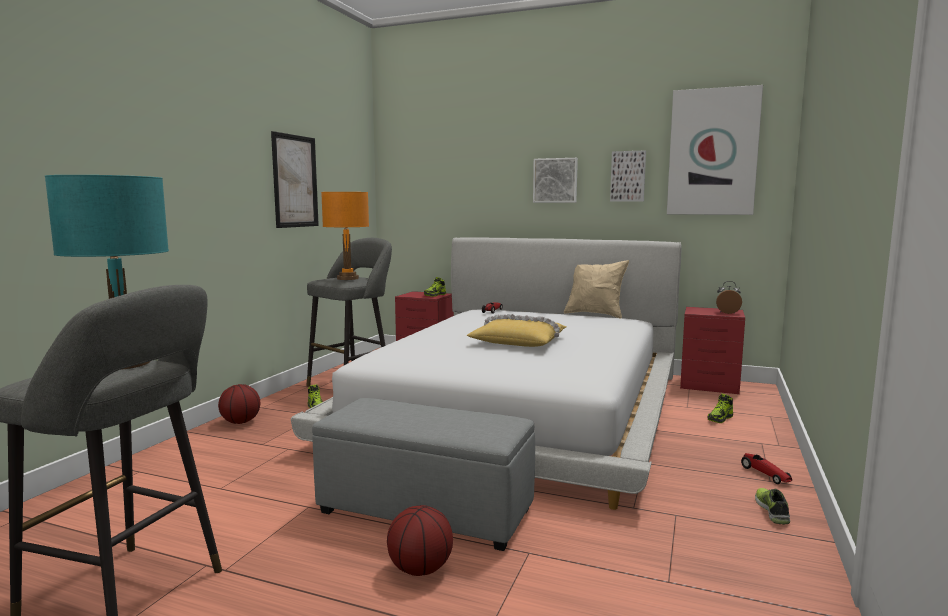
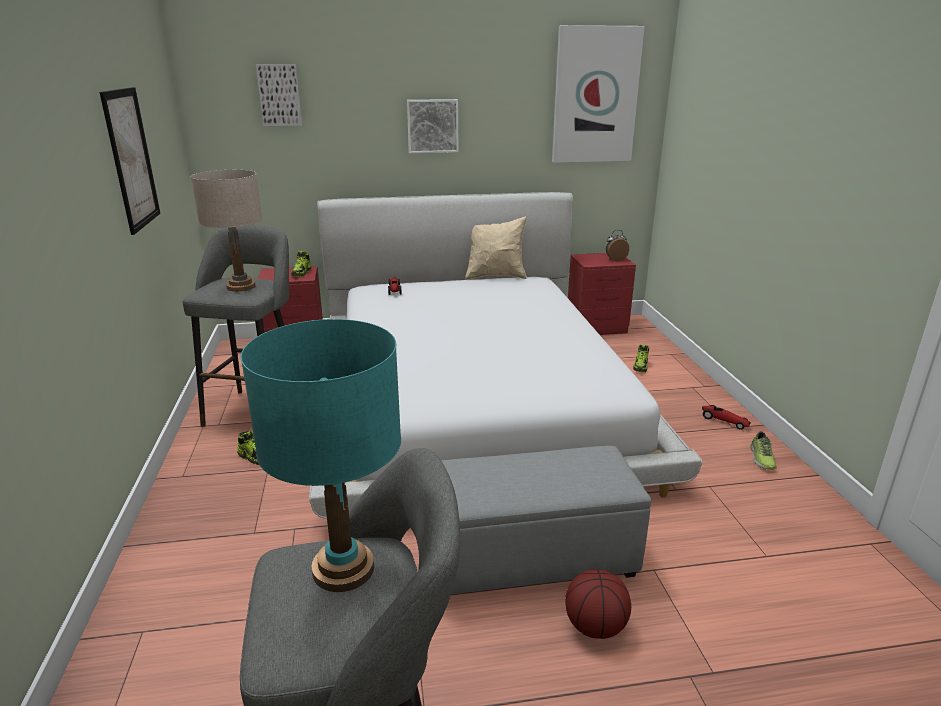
camera: 30 degrees left, 15 degrees up
(240, 422) = (183, 508): basketball -> none
(347, 278) = (241, 287): orange table lamp -> beige table lamp
(519, 341) = (492, 339): yellow pillow -> none
(628, 176) = (512, 121): picture -> picture (279, 95)
(773, 511) = (761, 458): shoe -> shoe turned 150 degrees counterclockwise

